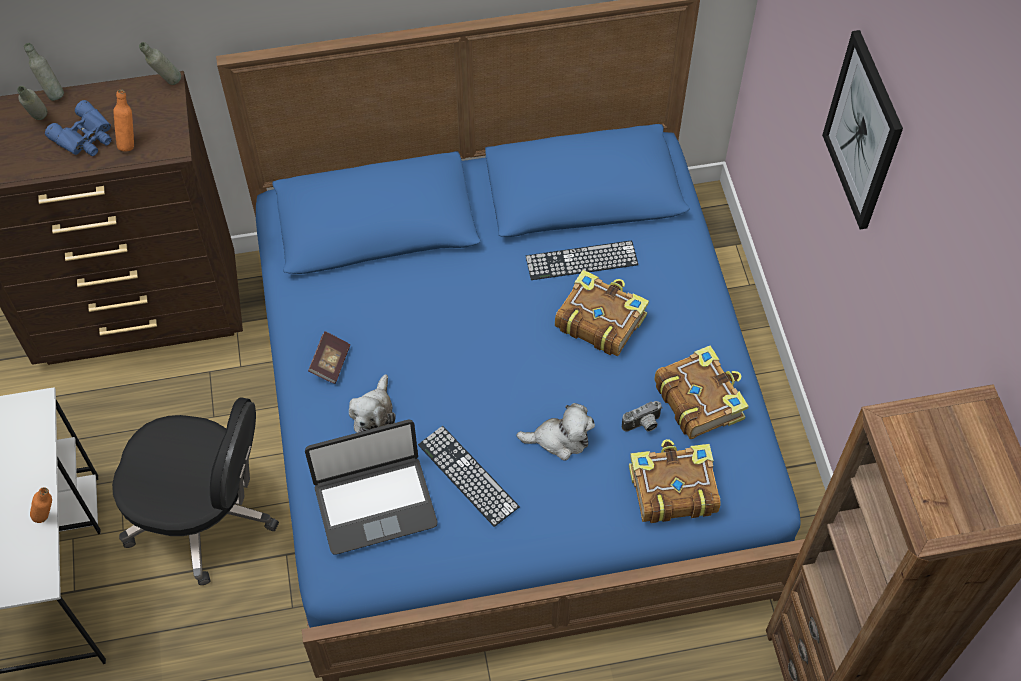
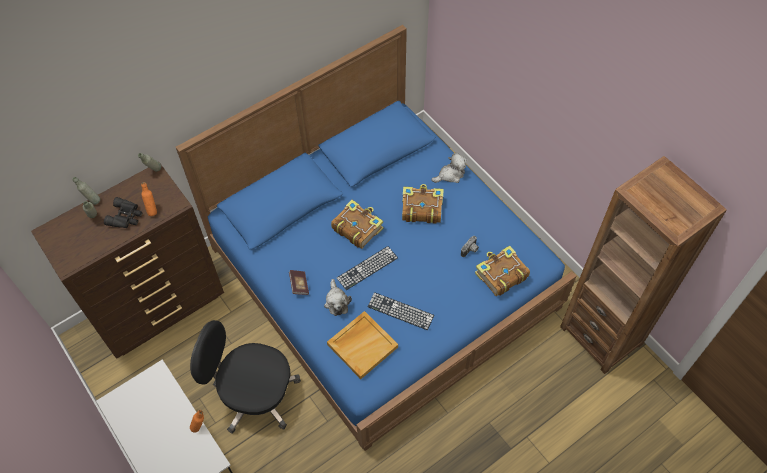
camera: 25 degrees left, 0 degrees up
(86, 137) = (126, 216): blue binoculars -> black binoculars
(204, 514) = (255, 395): black office chair -> black office chair turned 150 degrees counterclockwise
(375, 504) = (362, 345): laptop -> beige tray
(560, 439) = (435, 274): plush toy -> plush toy (450, 174)
(581, 260) = (396, 183): keyboard -> keyboard (367, 268)
(699, 399) = (489, 227): book -> book (357, 228)
(863, 131) = (532, 63): picture -> none

